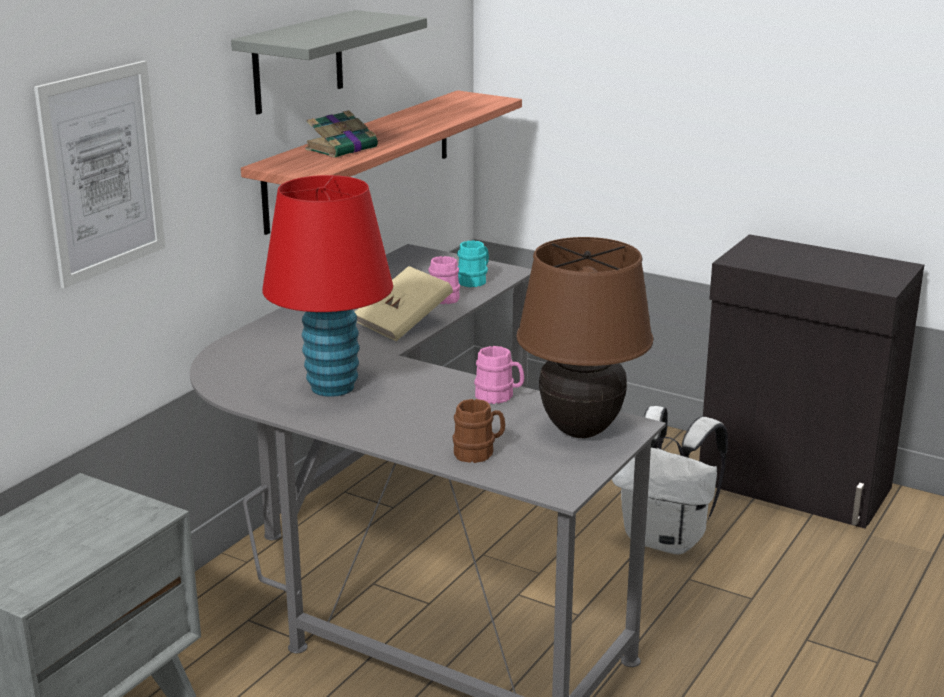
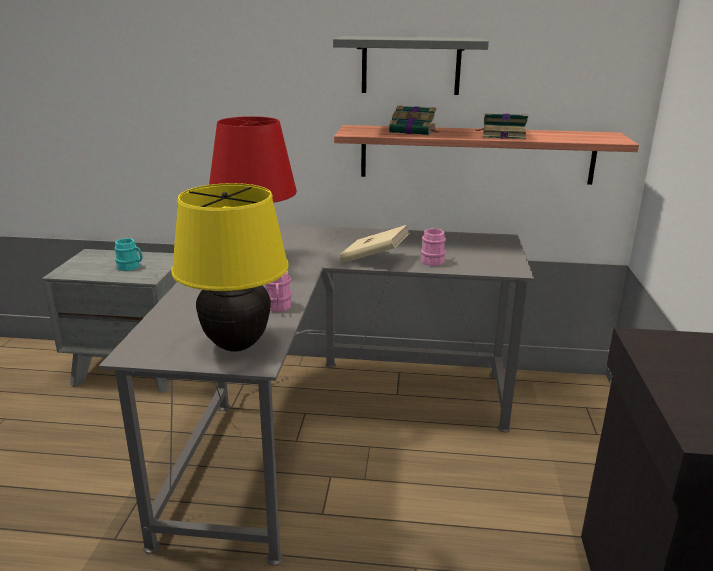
camera: 65 degrees right, 0 degrees up
(102, 172) = (226, 96): picture -> none
(417, 124) = (502, 135): none -> book
(475, 280) = (479, 263): turquoise mug -> turquoise mug (131, 267)
(479, 452) = (182, 317): brown mug -> none
(581, 431) = (236, 345): brown table lamp -> yellow table lamp
(666, 539) = (466, 538): white backpack -> none

